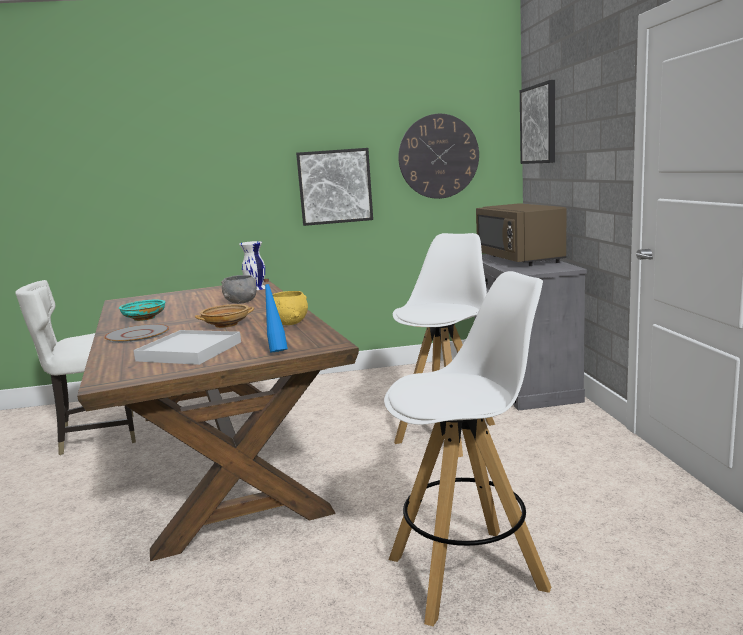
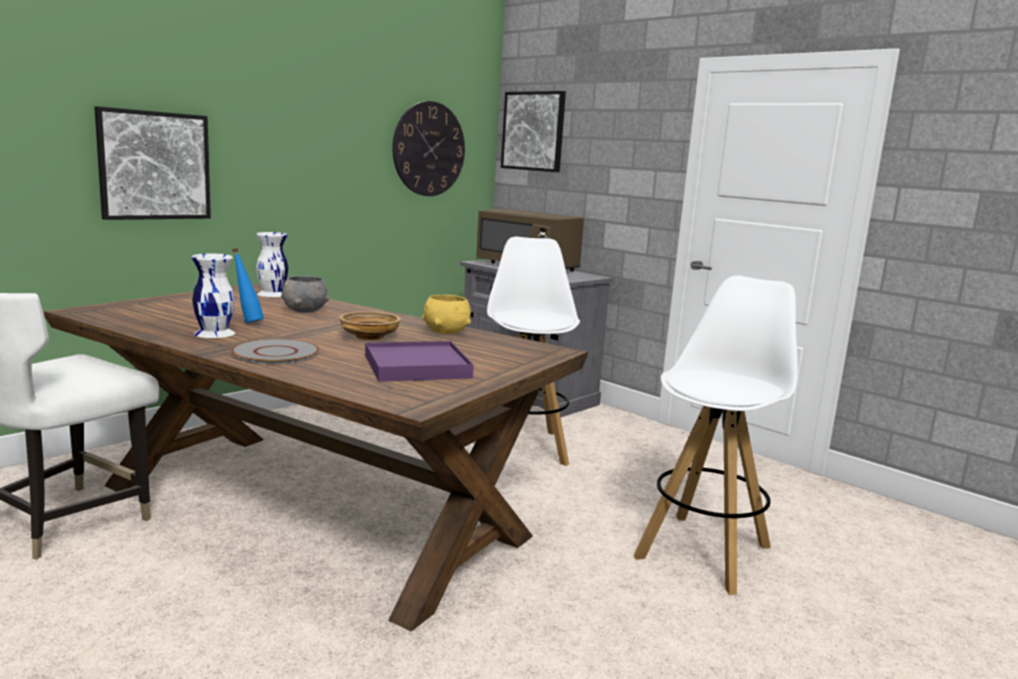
camera: 40 degrees left, 0 degrees up
(144, 318) = (214, 333): turquoise bowl -> white vase
(190, 351) = (417, 366): white tray -> purple tray
(277, 351) = (518, 359): blue bottle -> blue bottle (247, 322)
(335, 186) = (326, 170): picture -> picture (154, 165)

